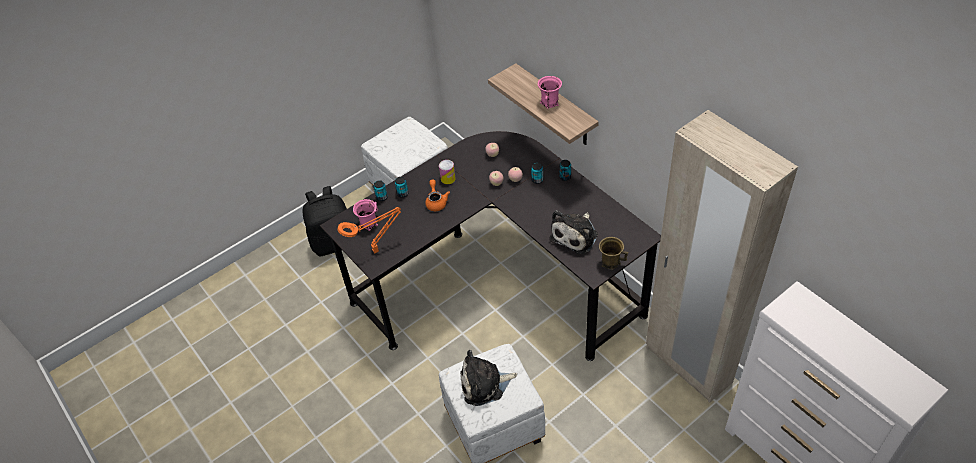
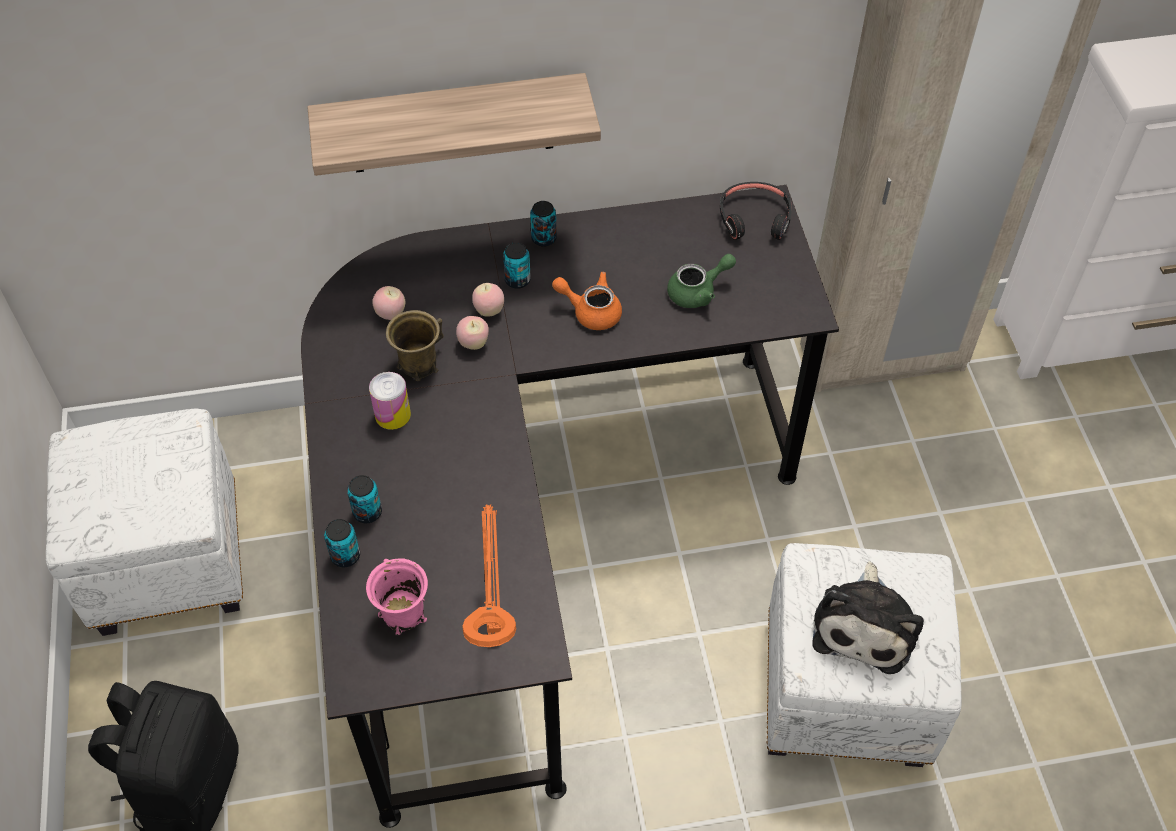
camera: 65 degrees left, 5 degrees up
(436, 202) = (441, 463): orange teapot -> orange teapot (591, 311)
(550, 102) = (474, 110): pink mug -> none
(576, 235) = (698, 292): plush toy -> green teapot
(610, 262) = (793, 276): brown mug -> brown mug (418, 364)
(633, 235) = (754, 218): none -> black headphones

